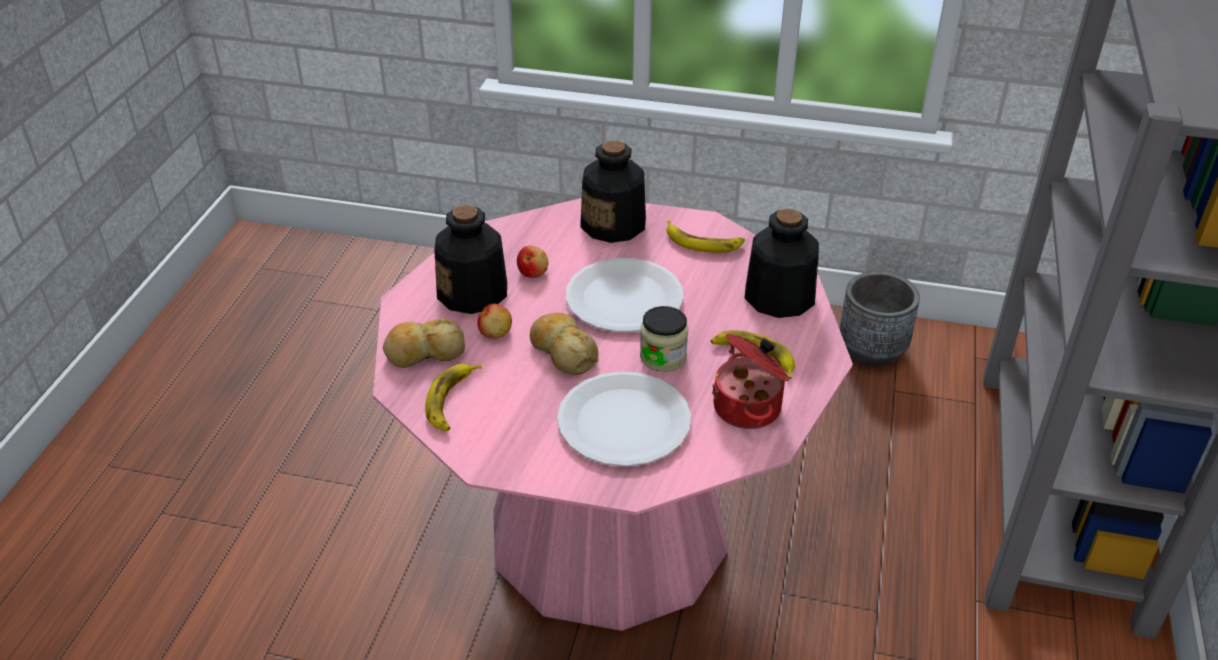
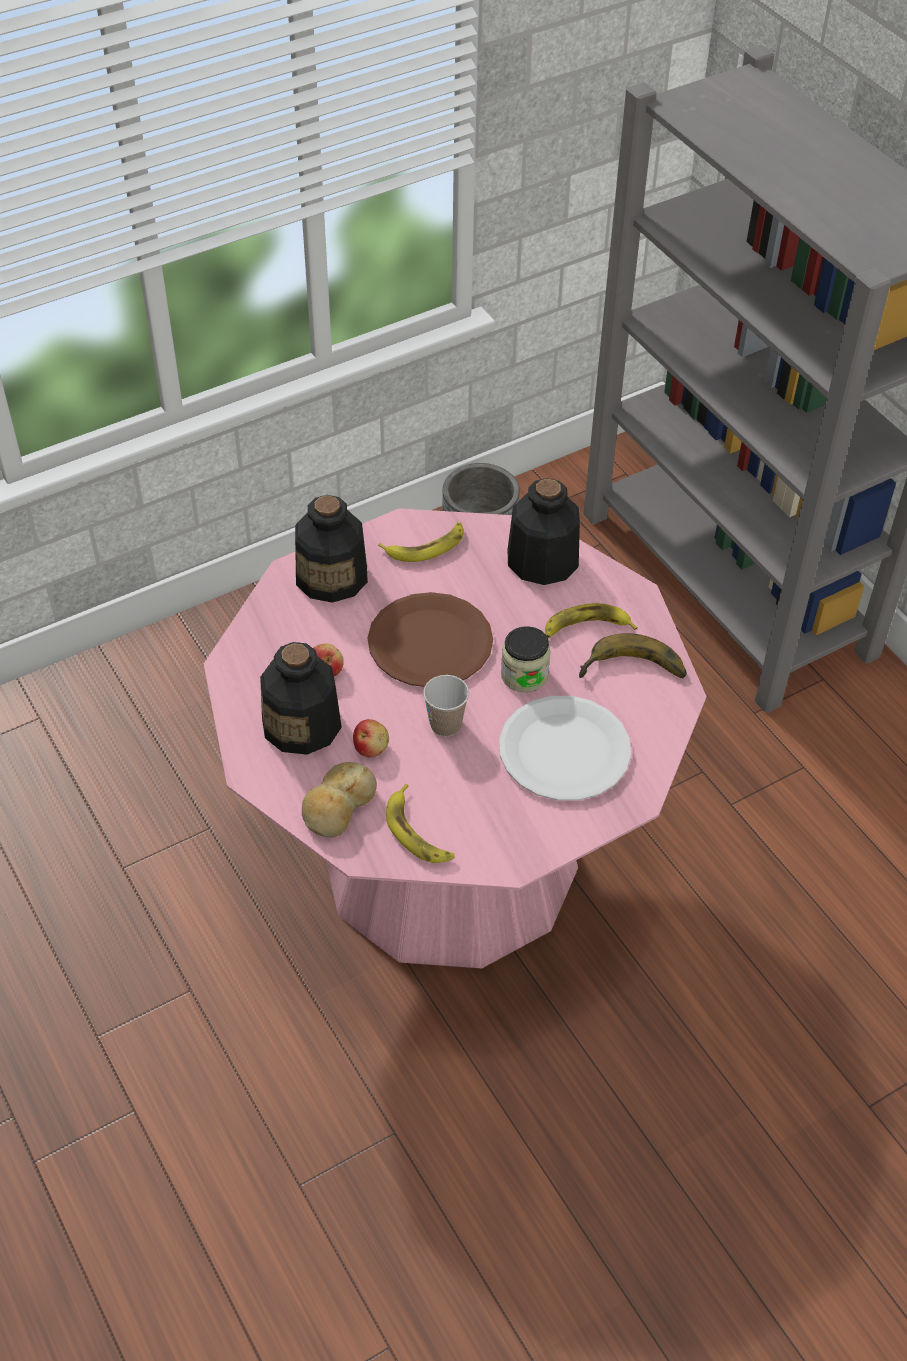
camera: 45 degrees left, 10 degrees up
(563, 351) = (445, 725): bread -> cup
(624, 298) = (430, 643): white plate -> brown plate
(749, 407) = (633, 673): cooking pot -> banana

